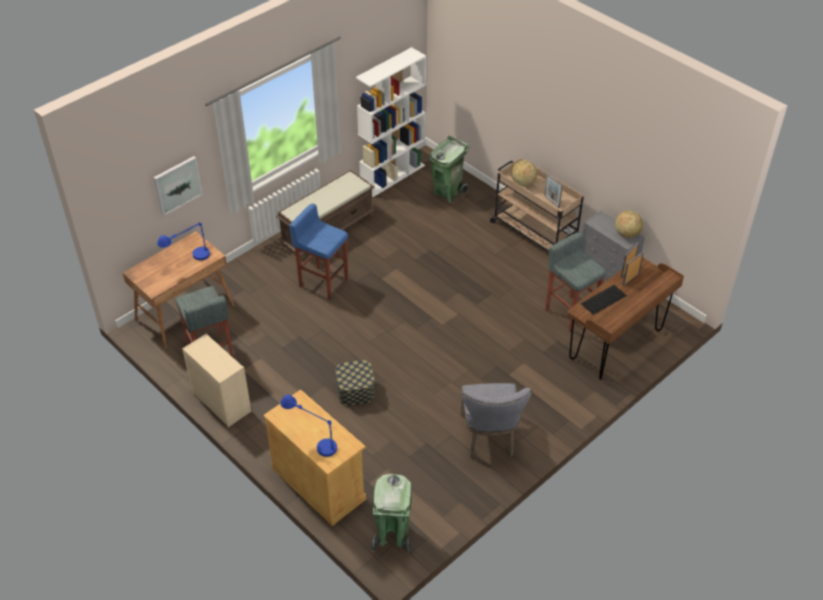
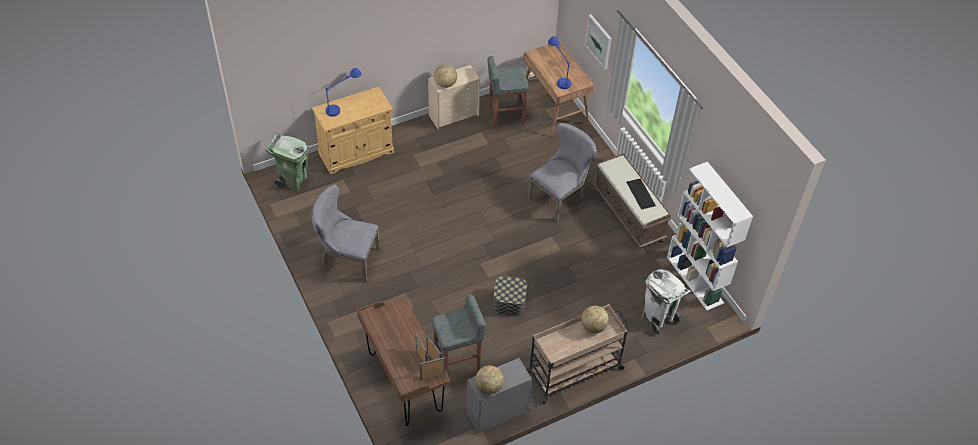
camera: 105 degrees right, 5 degrees up
(226, 363) = (445, 84): none -> globe
(323, 282) = (560, 196): blue stool -> grey chair
(355, 390) = (432, 191): storage box -> storage box (509, 302)
(448, 192) = (658, 318): green trash can -> white trash can
(551, 201) = (558, 341): picture frame -> picture frame (432, 376)
(603, 300) = (405, 327): keyboard -> keyboard (640, 193)

